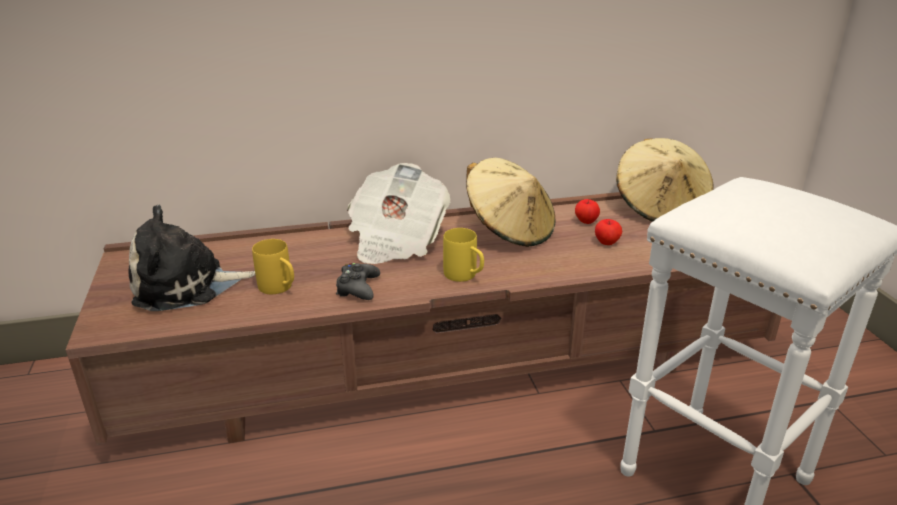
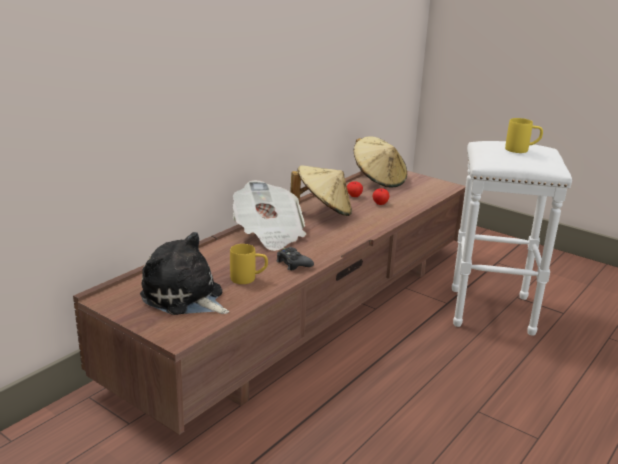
camera: 40 degrees left, 5 degrees down
(186, 286) = (185, 297): plush toy -> plush toy turned 90 degrees clockwise
(465, 276) = (339, 240): yellow mug -> yellow mug (522, 150)

